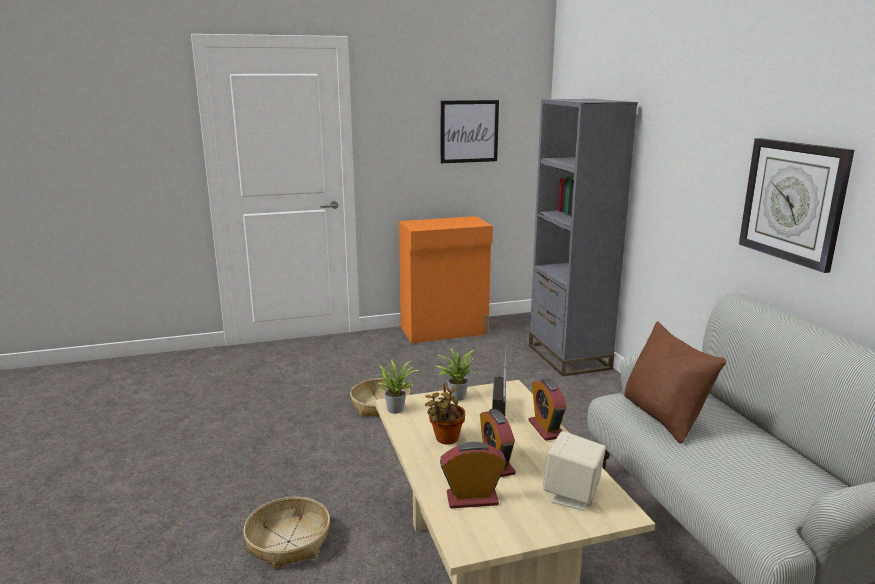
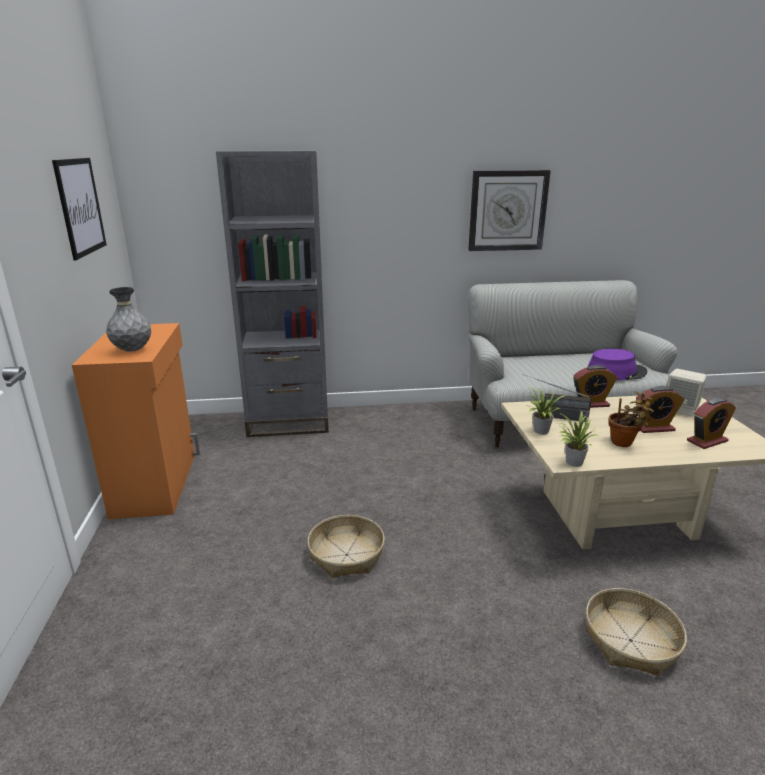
camera: 80 degrees left, 5 degrees up
(428, 225) = (133, 350): none -> grey vase
(472, 499) = (707, 441): alarm clock -> alarm clock turned 120 degrees counterclockwise
(664, 417) = (537, 374): brown pillow -> none
(736, 482) = (615, 372): none -> purple hat

